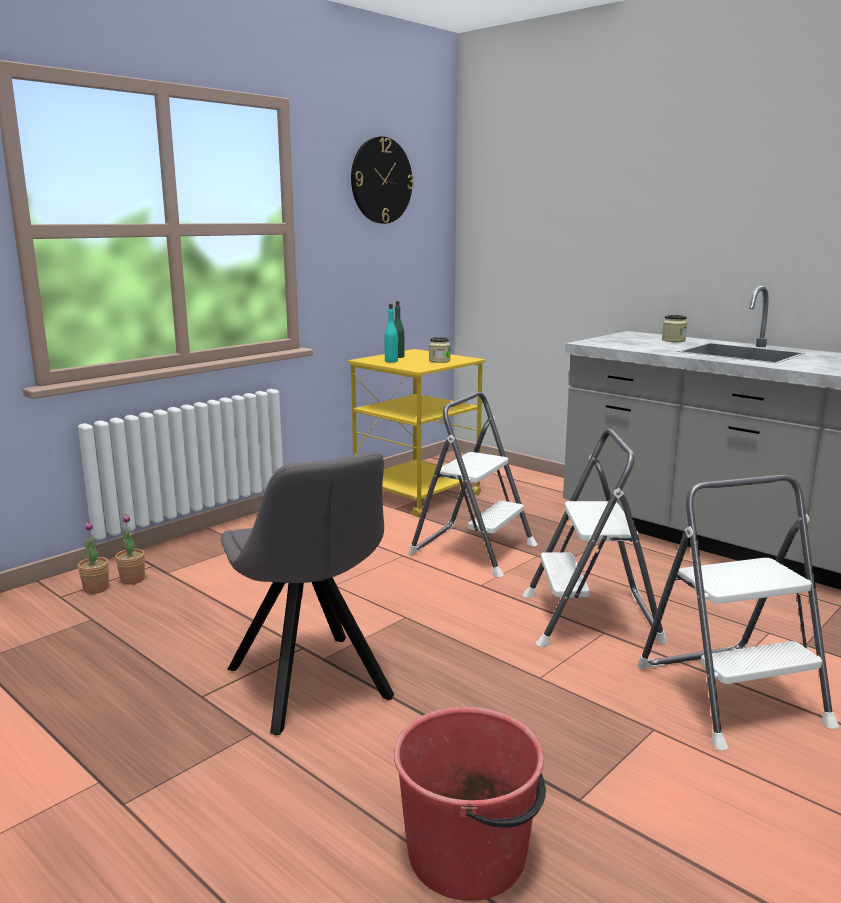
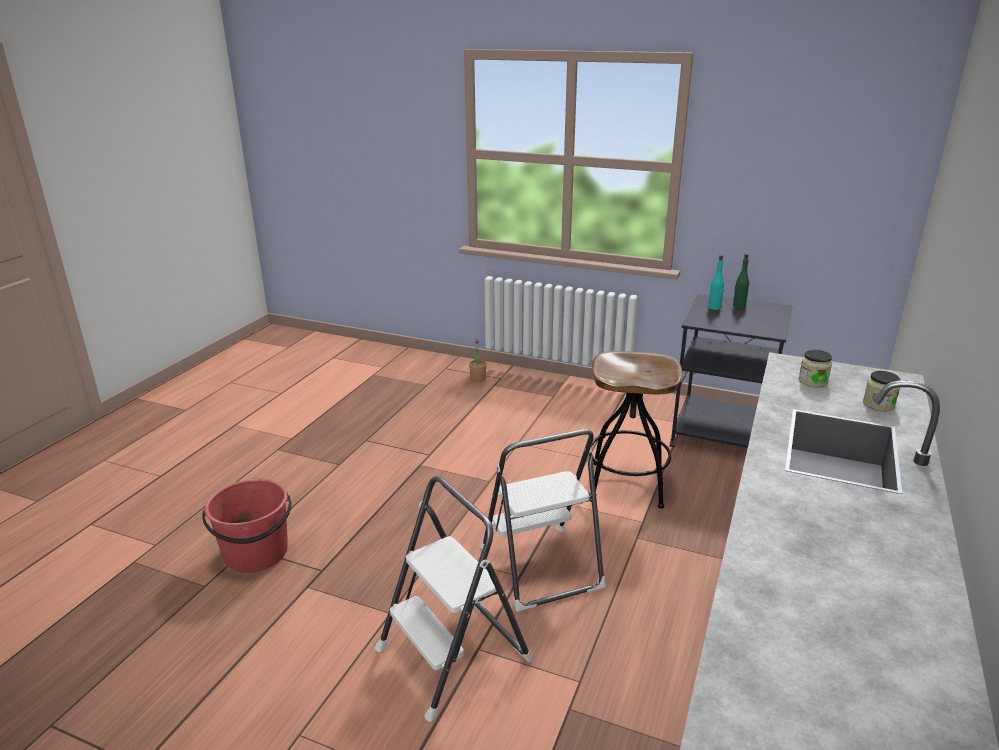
camera: 70 degrees right, 10 degrees up
(96, 589) = (460, 373): potted plant -> none
(310, 683) = (391, 468): grey chair -> none
(381, 180) = (806, 128): wall clock -> none
(418, 494) = (722, 436): yellow cart -> black cart
(439, 361) = (744, 323): jar -> jar (813, 381)
(469, 548) = (627, 484): white step ladder -> brown stool

